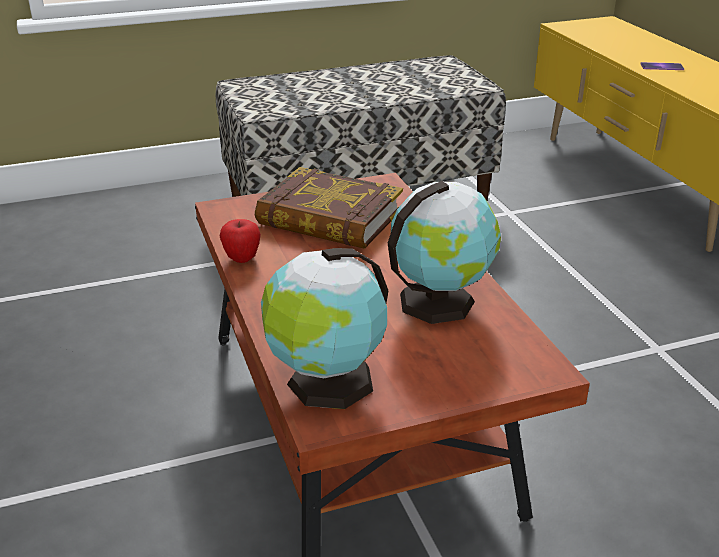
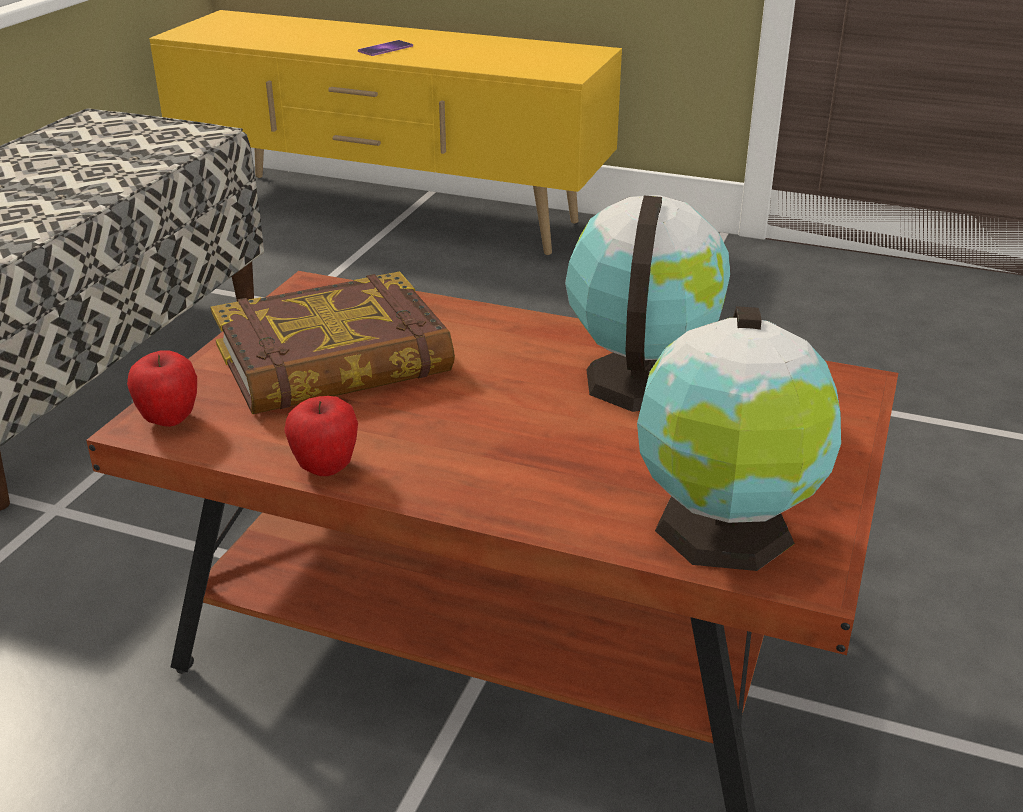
camera: 50 degrees left, 0 degrees up
(230, 210) = (169, 420): none -> apple

